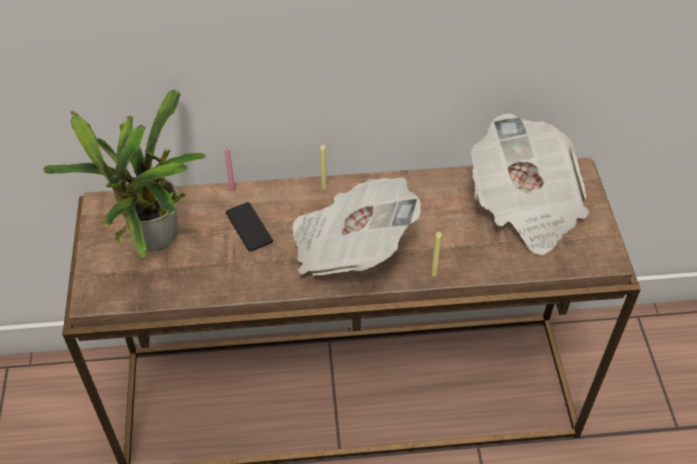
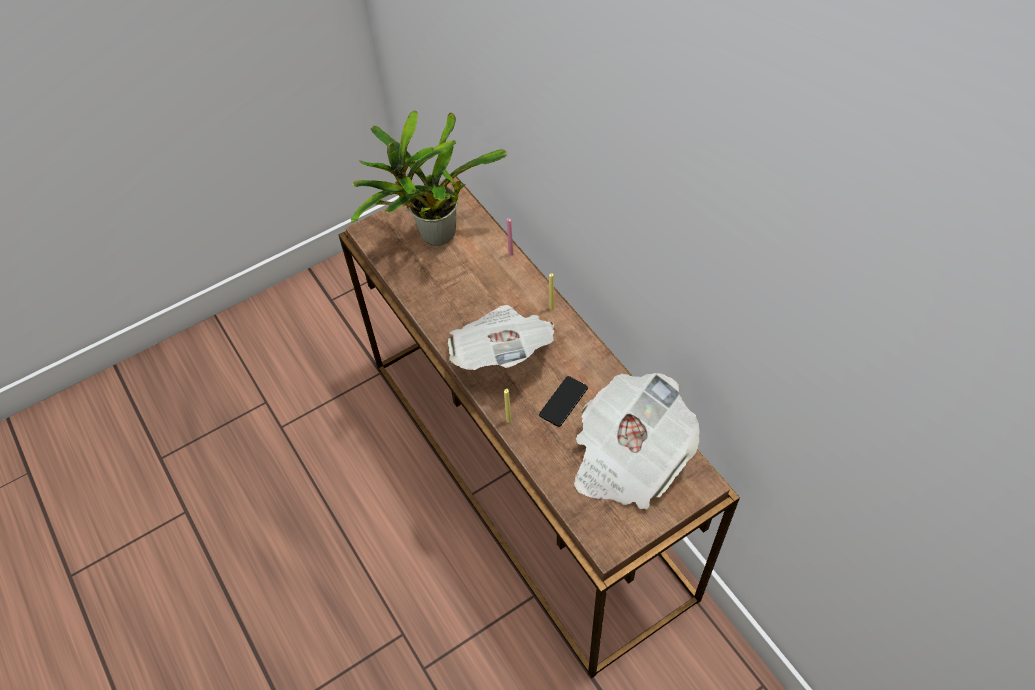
camera: 65 degrees right, 5 degrees up
(249, 227) = (481, 281): phone -> phone (563, 401)

